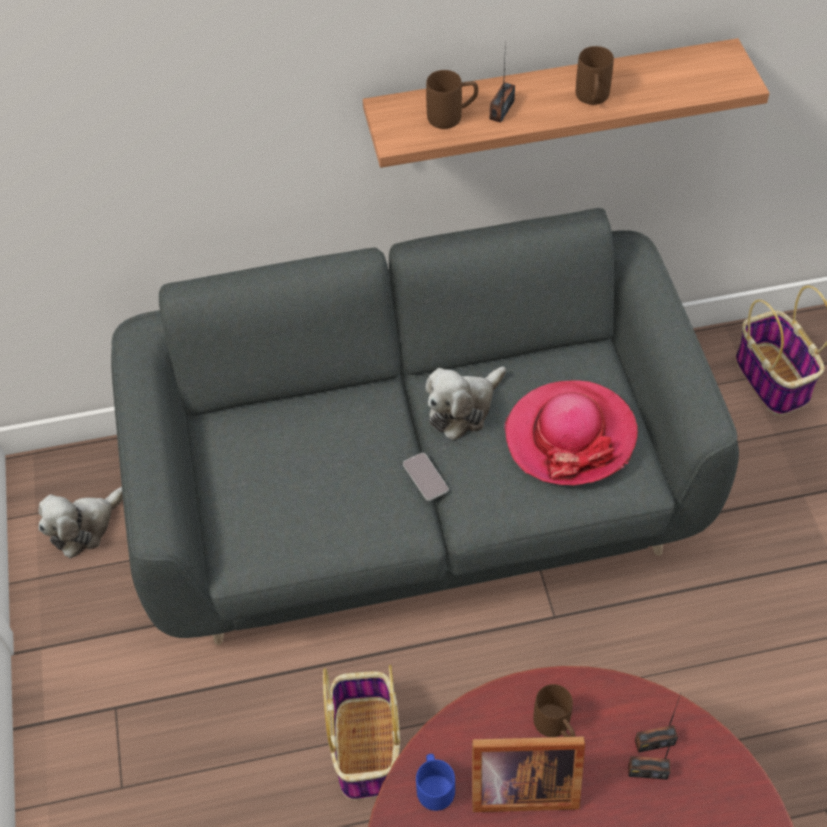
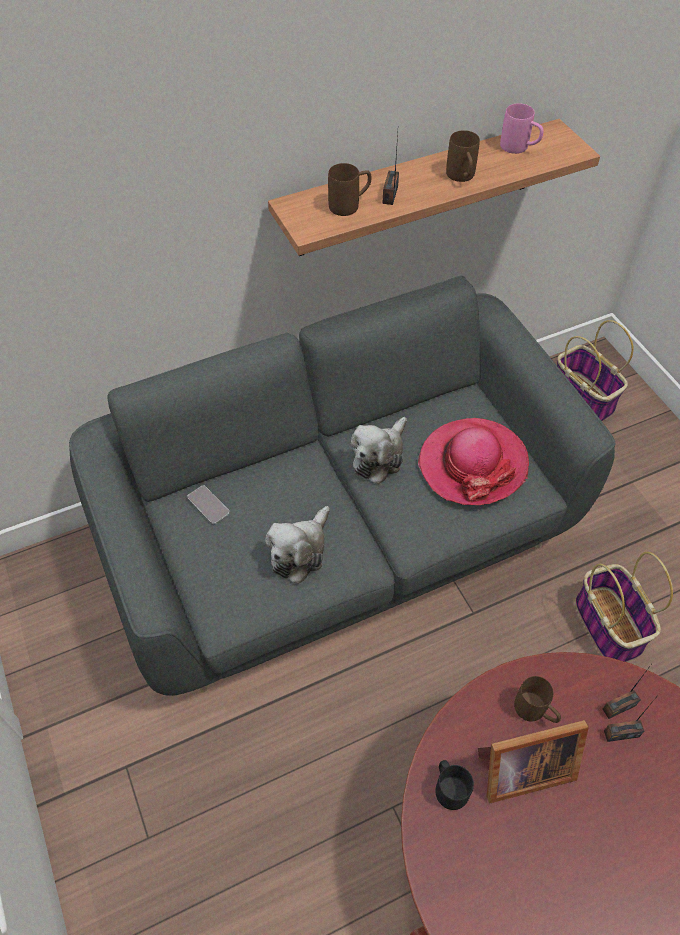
camera: 15 degrees left, 0 degrees up
(84, 527) = (63, 613): plush toy -> plush toy (300, 551)
(367, 749) = (352, 756): basket -> basket (609, 626)
(425, 477) = (364, 519): phone -> phone (208, 505)
(434, 787) = (449, 788): blue mug -> black mug
(674, 71) = (519, 148): none -> pink mug

